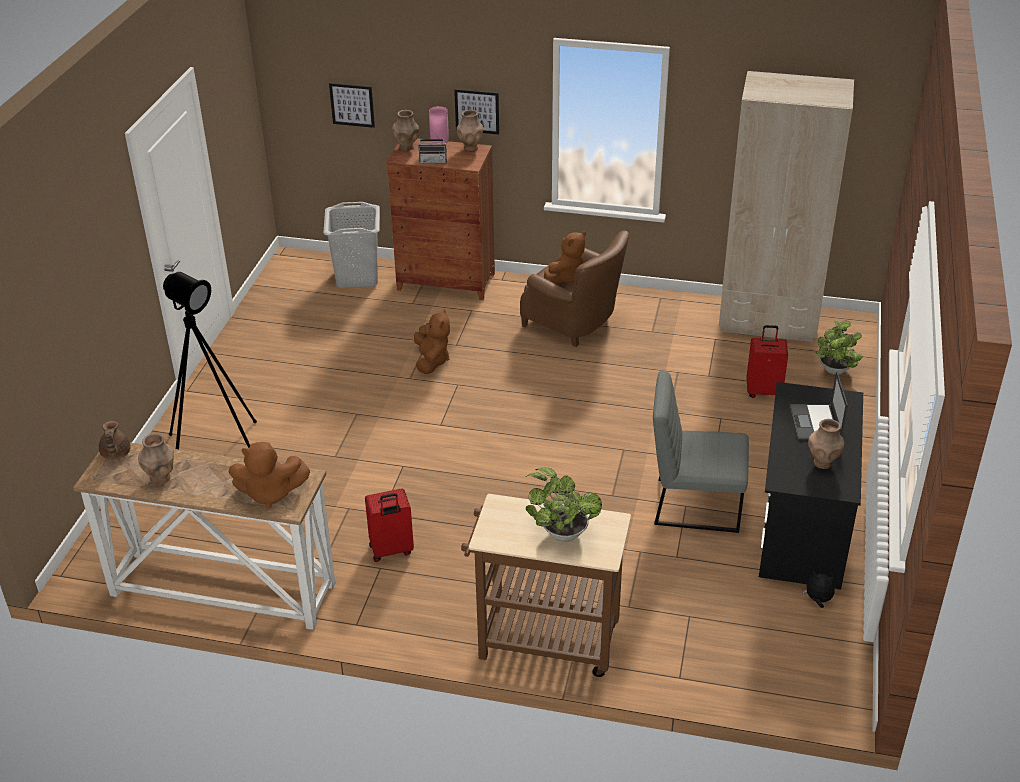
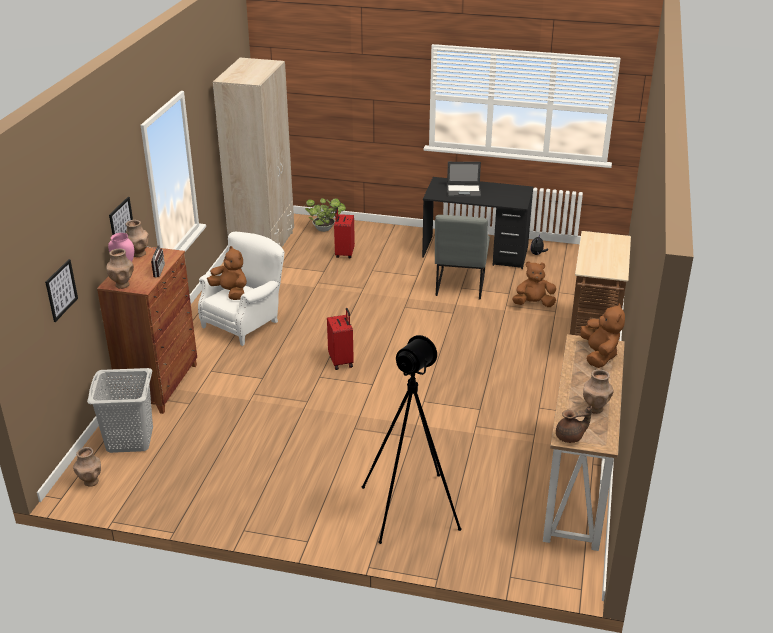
camera: 90 degrees left, 5 degrees down
(391, 550) = (520, 403): red suitcase -> red suitcase (341, 361)
(432, 361) = (284, 390): brown plush toy -> brown plush toy (533, 304)
(561, 532) = (604, 250): potted plant -> none
(574, 323) = (244, 321): brown armchair -> white armchair
(823, 463) = (500, 192): brown vase -> brown vase (91, 481)

